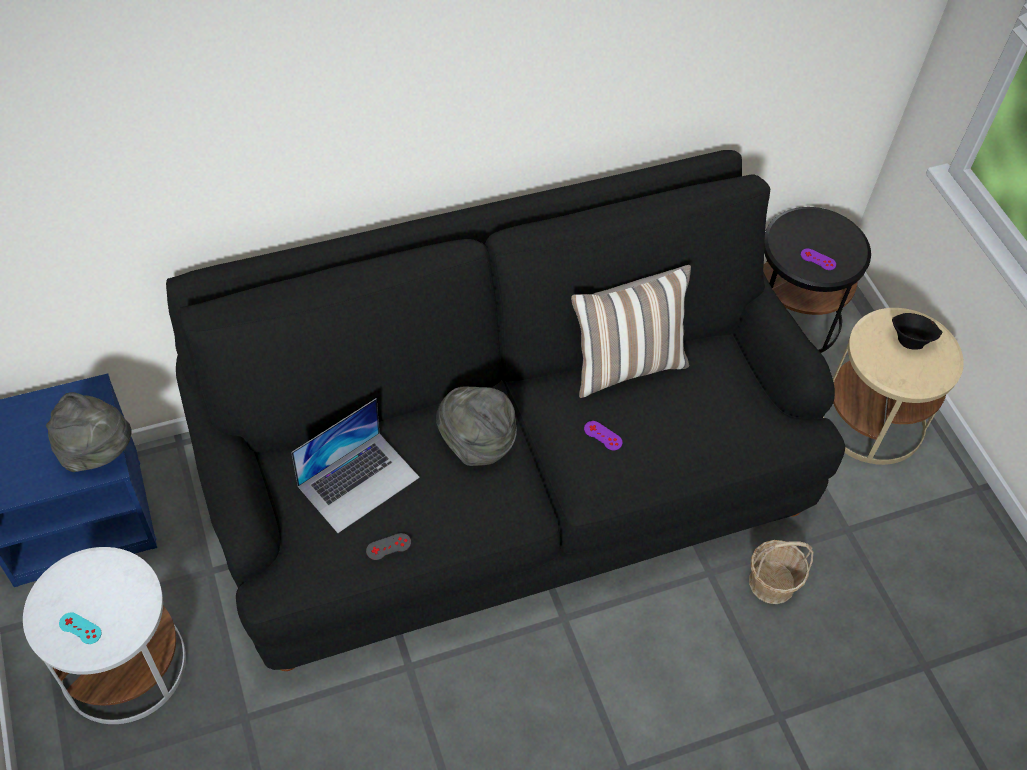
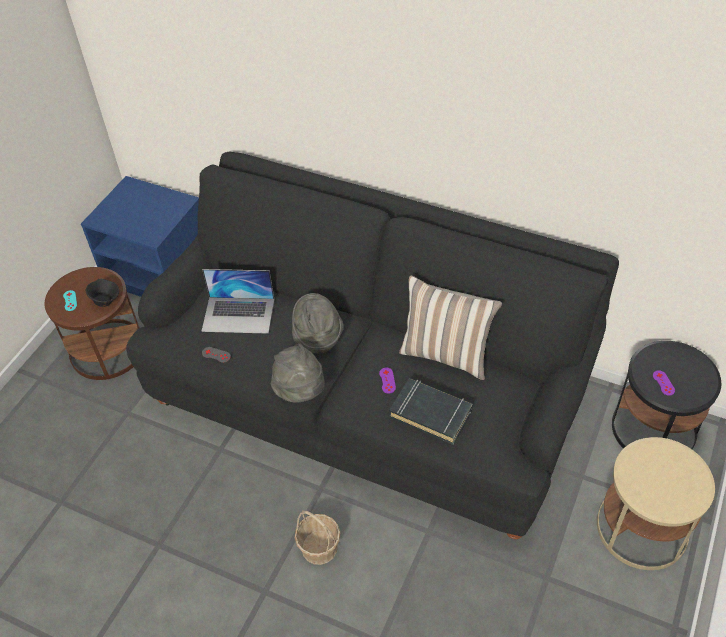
camera: 50 degrees right, 5 degrees down
(97, 451) = (156, 228): grey hat -> grey hat (300, 391)
(122, 665) = (107, 349): white side table -> brown side table
(681, 438) = (431, 414): none -> black book
(771, 582) = (460, 567): basket -> basket (319, 547)
(909, 340) = (673, 473): black bowl -> black bowl (106, 300)

